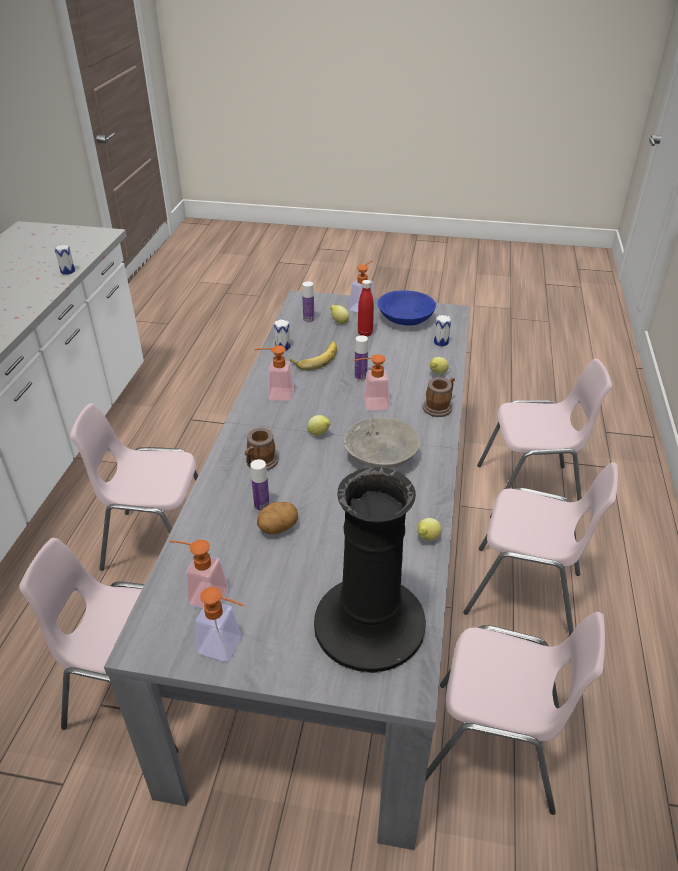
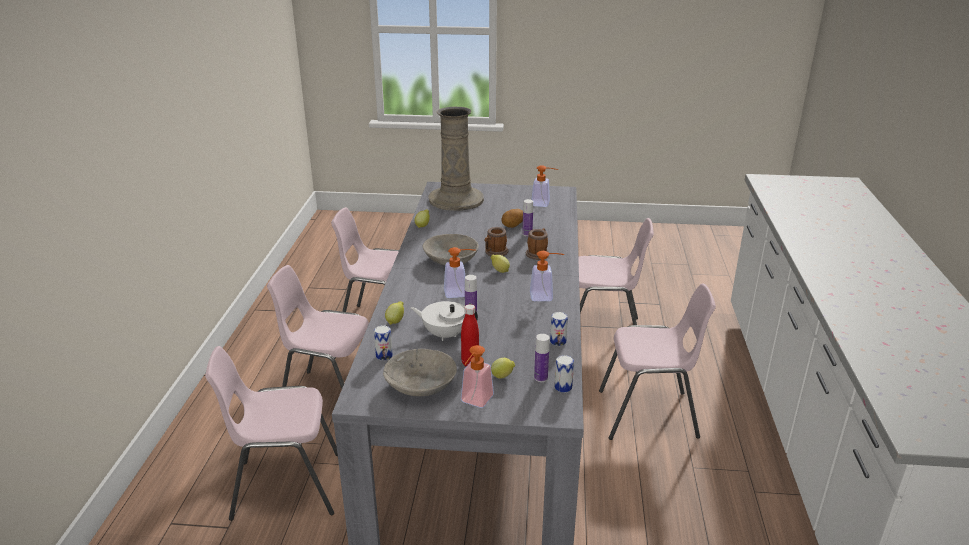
camera: 175 degrees right, 10 degrees down
(68, 271) = (863, 355): can -> can (563, 387)
(226, 647) = (523, 192): soap dispenser -> none
(315, 358) = (519, 331): banana -> none
(369, 623) = (456, 200): black vase -> beige vase
(387, 358) = (445, 334): none -> white teapot
(405, 319) = (421, 386): blue bowl -> grey bowl
(439, 407) = (400, 293): mug -> mug (494, 253)

